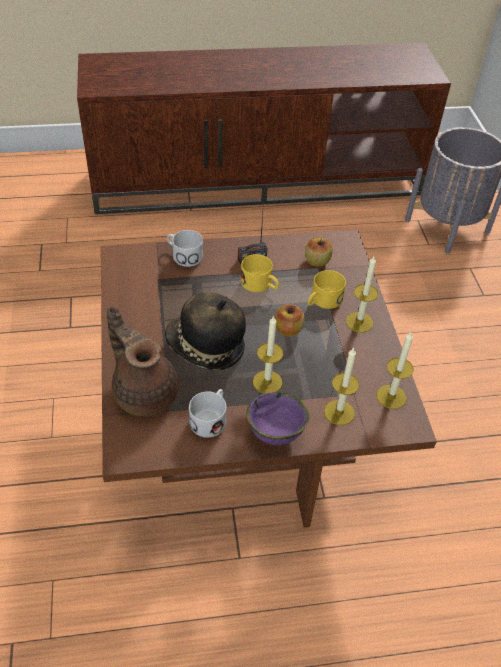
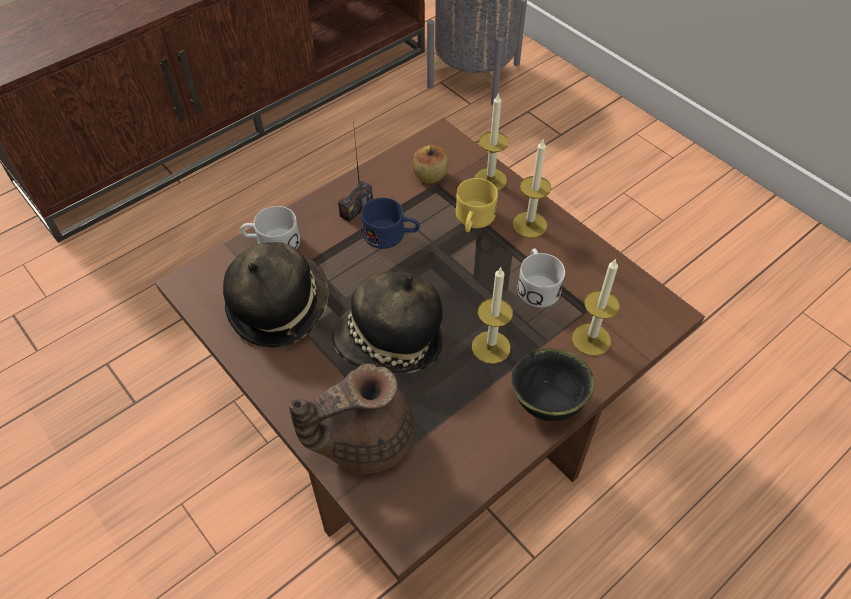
camera: 30 degrees left, 5 degrees up
(144, 391) = (363, 439): brown teapot -> brown teapot turned 45 degrees counterclockwise
(158, 293) = (279, 306): none -> hat
(211, 418) = (465, 427): white mug -> white mug (536, 285)
(260, 285) = (391, 235): yellow mug -> blue mug
(274, 434) = (547, 404): purple bowl -> black bowl
(288, 330) = (463, 273): apple -> none
(391, 397) = (626, 292): candle -> candle (490, 180)

